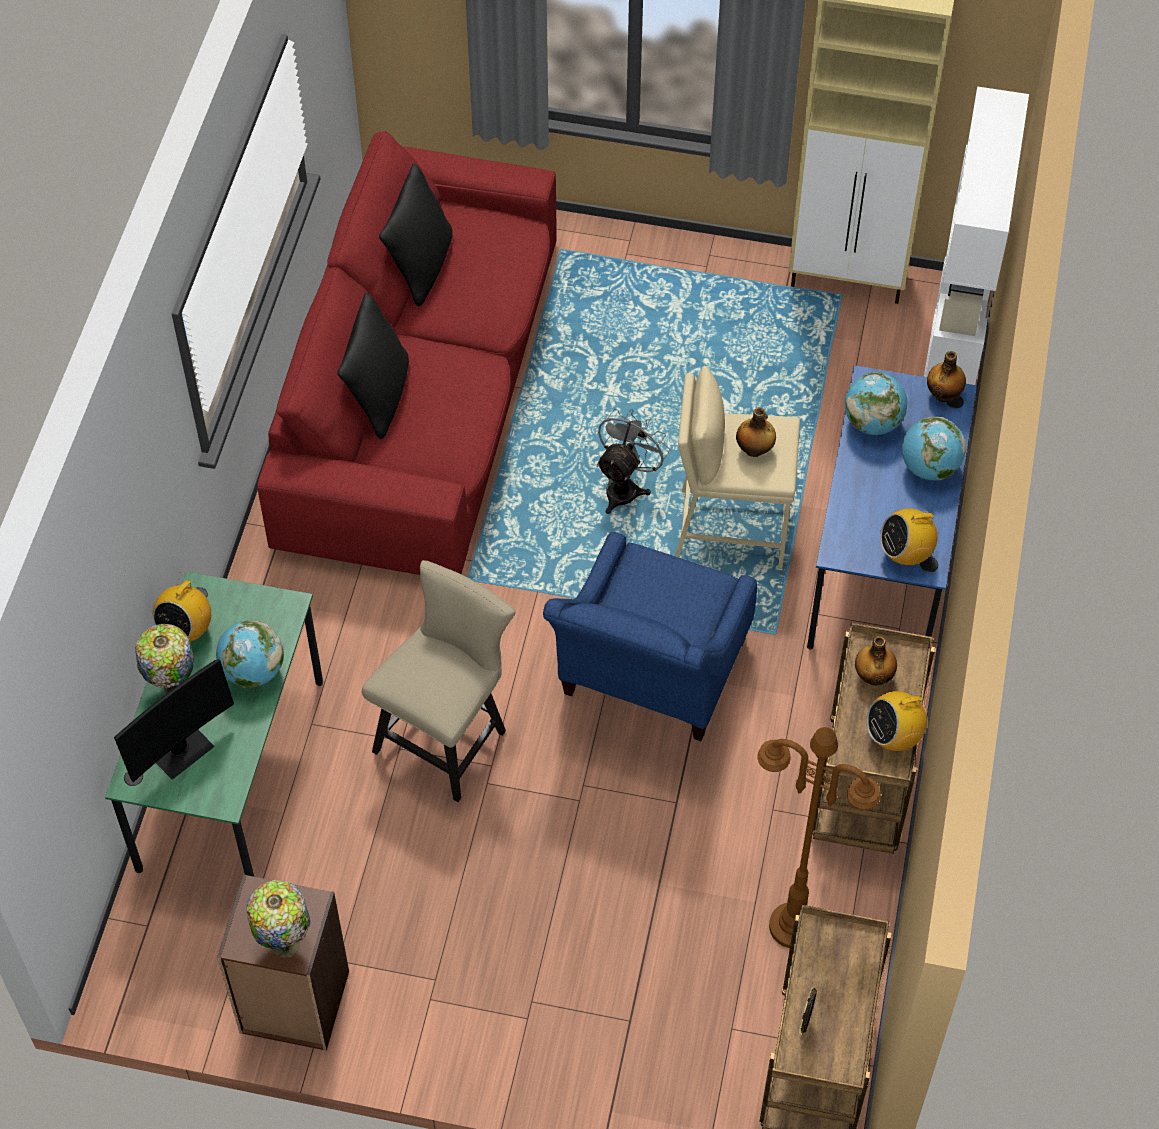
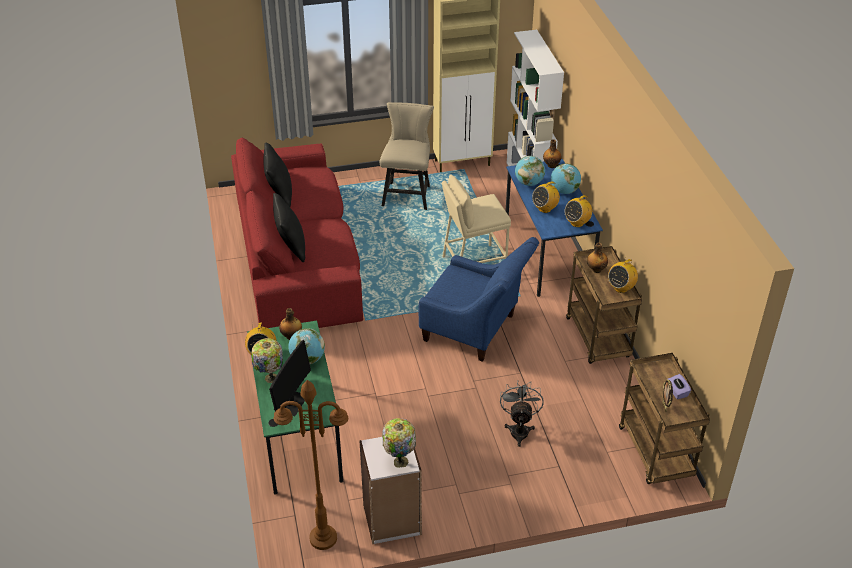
camera: 25 degrees left, 15 degrees down
(294, 1003) = (392, 520): brown bookcase -> white bookcase
(447, 736) = (396, 383): beige chair -> beige chair (407, 193)
(626, 487) = (416, 263): grey fan -> grey fan (519, 429)
(649, 679) = (475, 330): blue armchair -> blue armchair turned 60 degrees counterclockwise
(754, 450) = (483, 209): bottle -> bottle (291, 336)
(792, 926) = (605, 402): brown floor lamp -> brown floor lamp (322, 538)
(848, 1004) = (677, 392): none -> purple tissue box
(865, 496) = (545, 208): none -> radio

